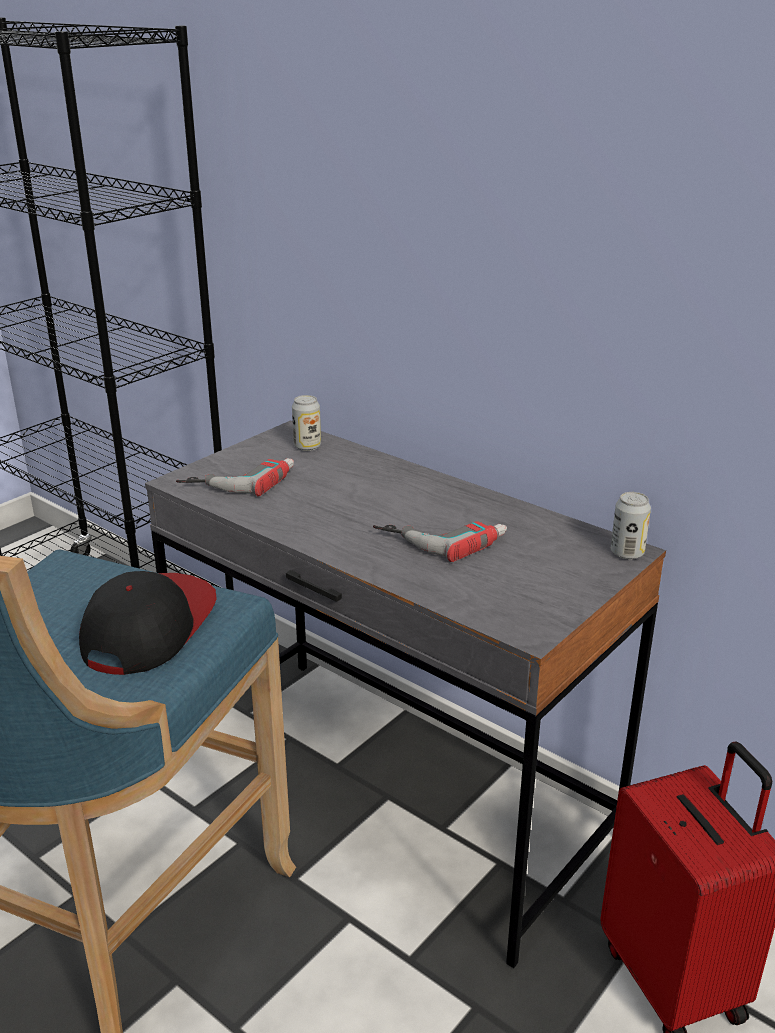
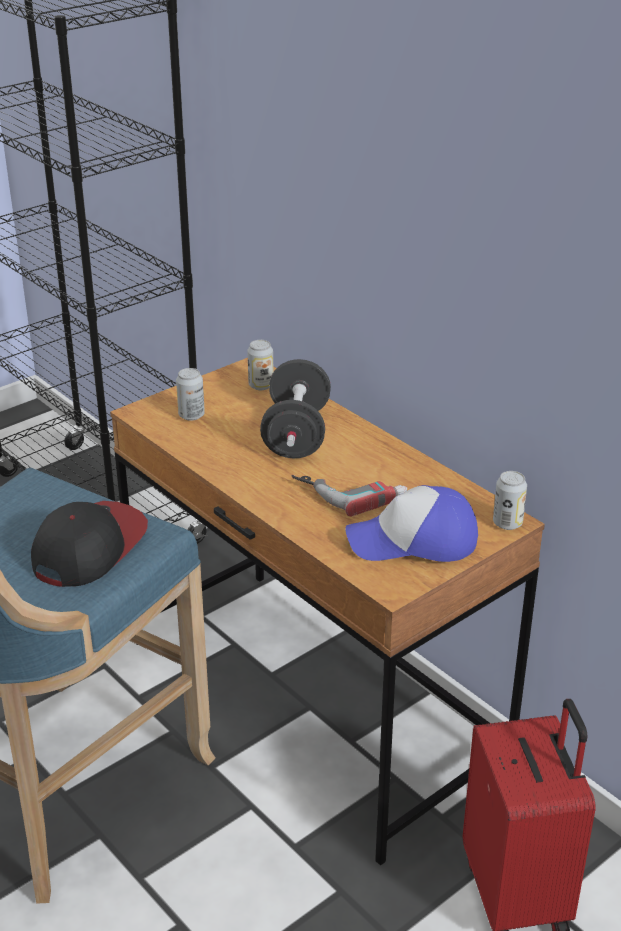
camera: 10 degrees right, 5 degrees up
(239, 479) = (191, 415): power drill -> can
(362, 488) = (296, 434): none -> black dumbbell
(389, 791) = (312, 703): grey desk -> brown desk
(533, 580) = (413, 541): none -> cap

